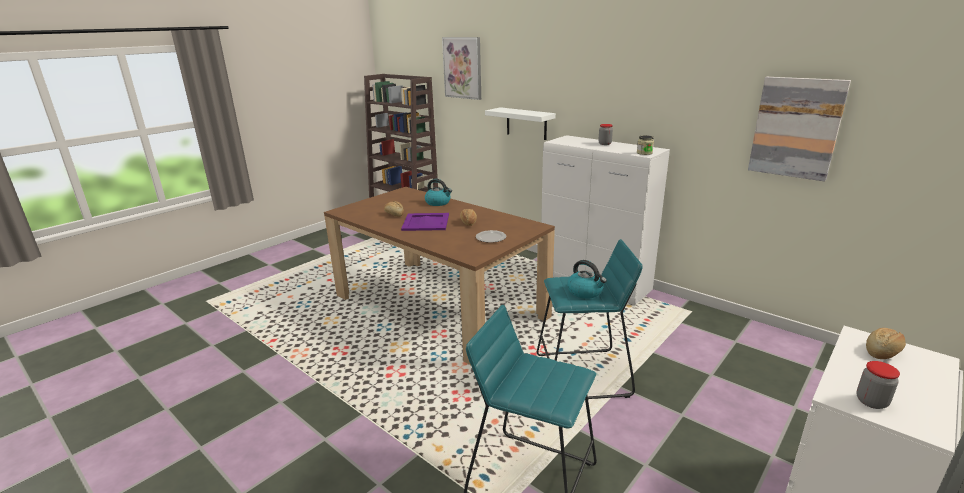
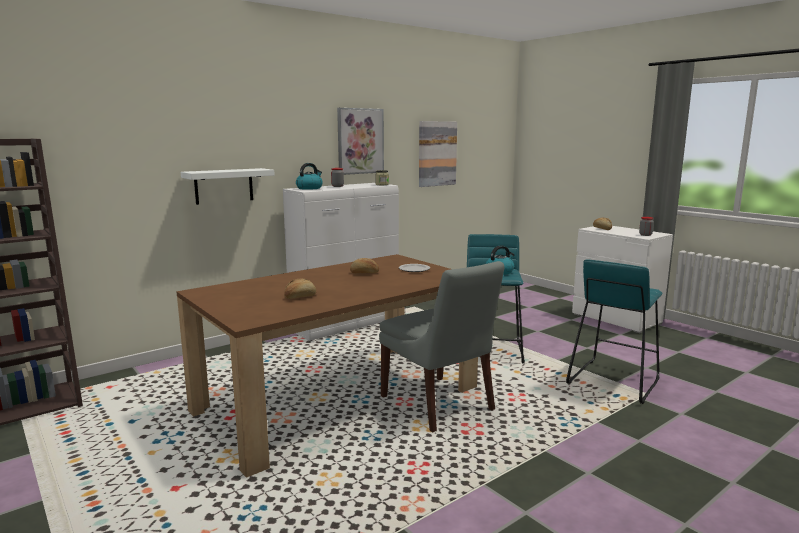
camera: 80 degrees left, 10 degrees down
(426, 222) = (347, 286): purple tray -> none
(437, 351) = (439, 405): none -> grey chair
(438, 202) = (279, 280): kettle -> kettle (309, 188)
(463, 68) = (103, 122): picture -> picture (360, 141)

